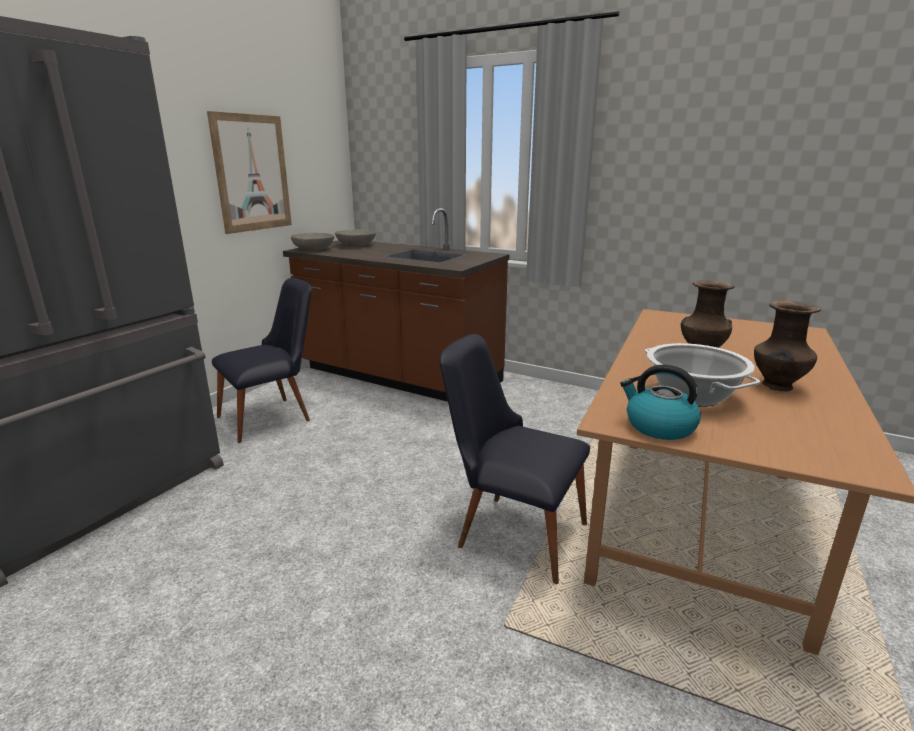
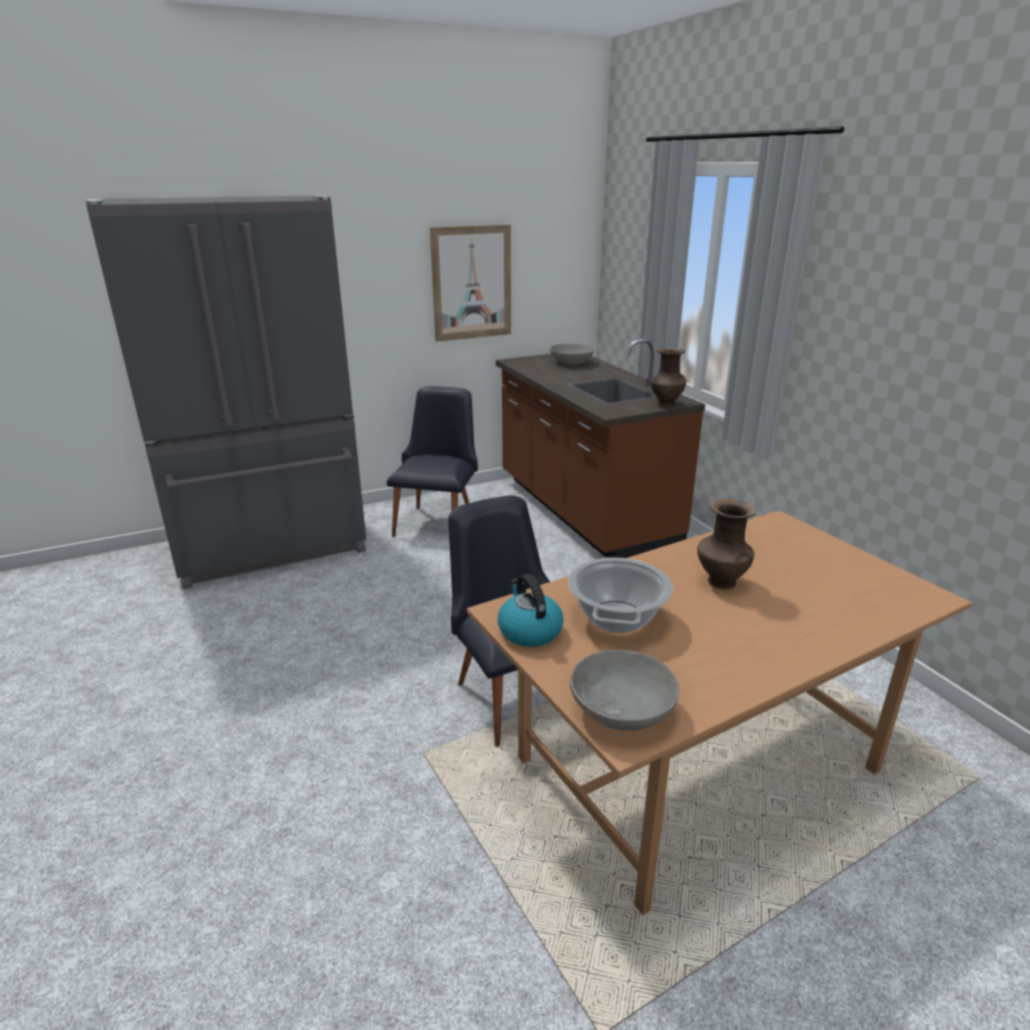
camera: 35 degrees right, 5 degrees up
(273, 417) = (438, 520): black chair -> black chair turned 75 degrees counterclockwise
(313, 249) = (523, 362): grey bowl -> grey bowl (622, 710)
(777, 386) = (723, 640): brown vase -> brown vase (665, 404)

